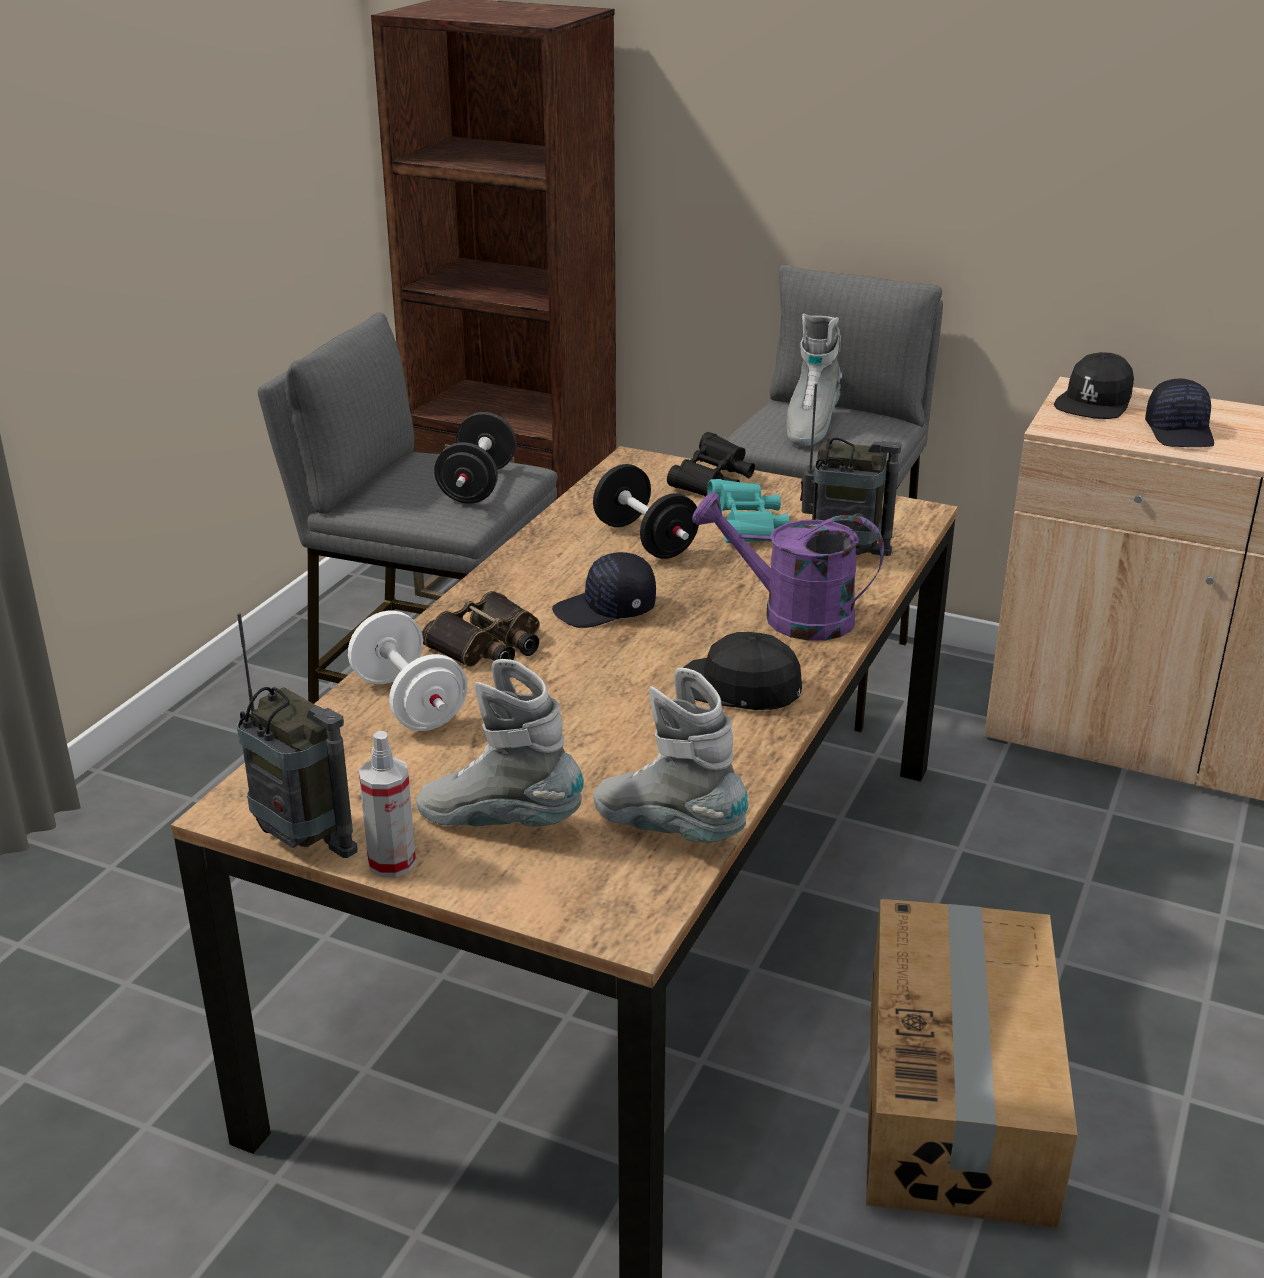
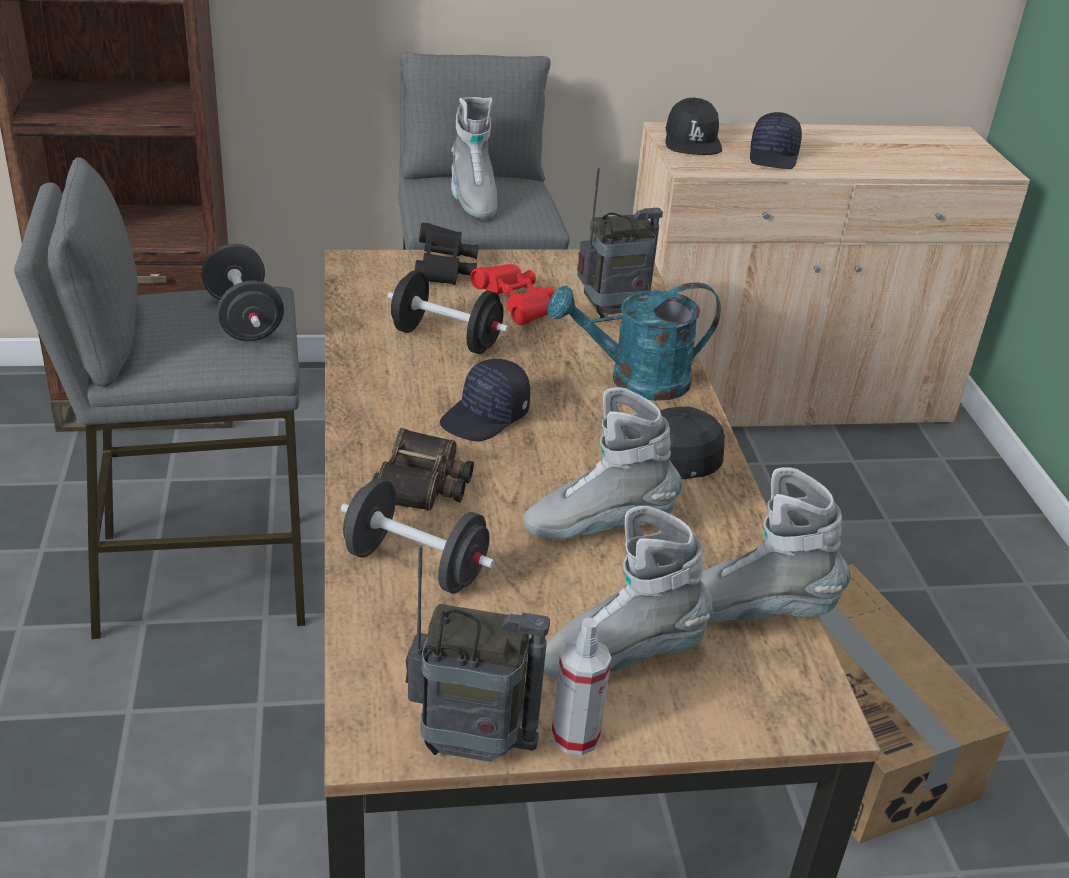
camera: 35 degrees left, 5 degrees up
(409, 703) = (415, 566): white dumbbell -> black dumbbell
(604, 721) = (598, 526): none -> grey boot
(747, 528) = (517, 307): turquoise binoculars -> red binoculars
(791, 616) = (635, 381): purple watering can -> turquoise watering can
(1180, 433) = (774, 156): black cap -> black cap turned 45 degrees clockwise

